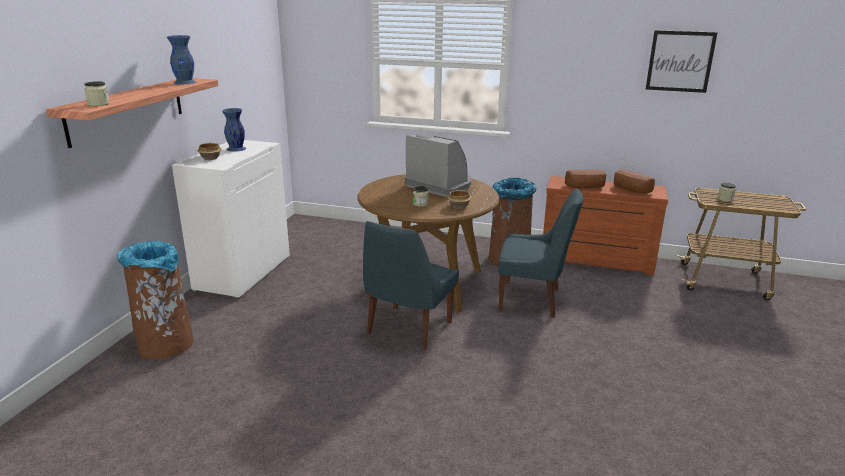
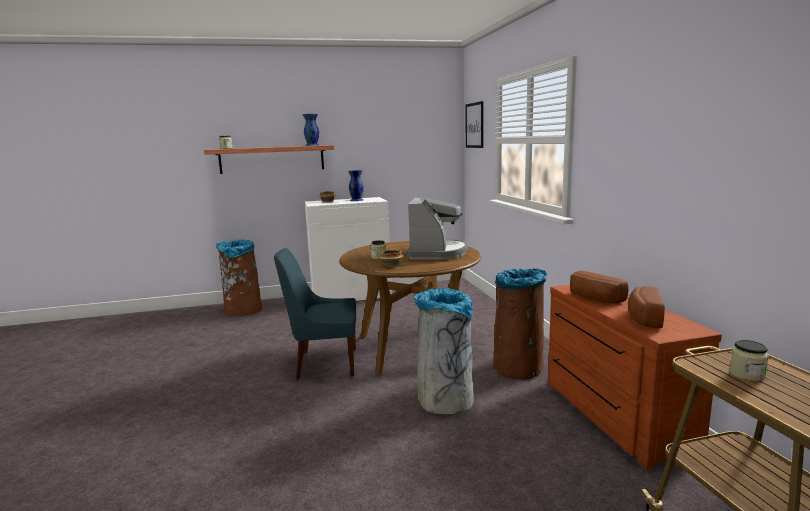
camera: 60 degrees right, 10 degrees down
(532, 300) = (445, 401): blue chair -> grey trash can
(680, 61) = (743, 113): picture -> picture (474, 125)

